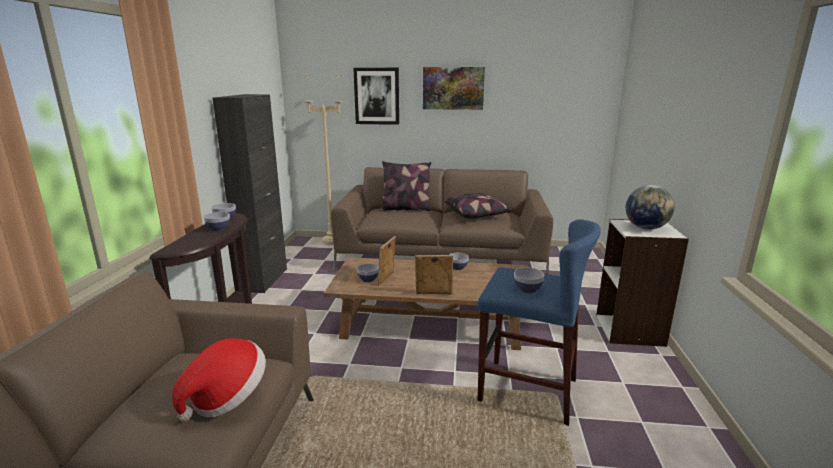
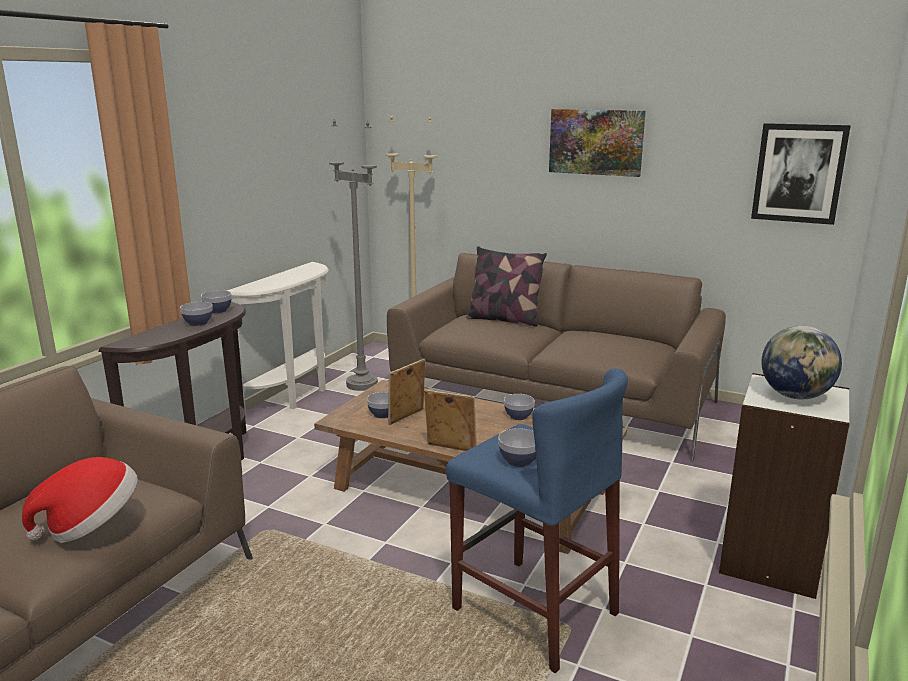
camera: 20 degrees right, 0 degrees up
(264, 280) = (295, 395): black cabinet -> white console table
(309, 265) = (362, 384): none -> grey floor lamp
(377, 96) = (486, 150): picture -> picture (799, 173)
(477, 215) = (601, 340): pillow -> none

